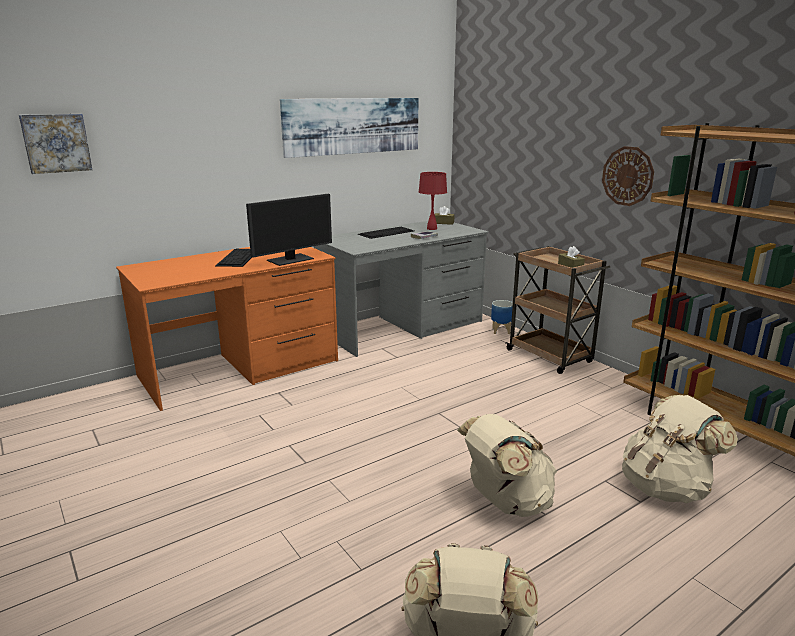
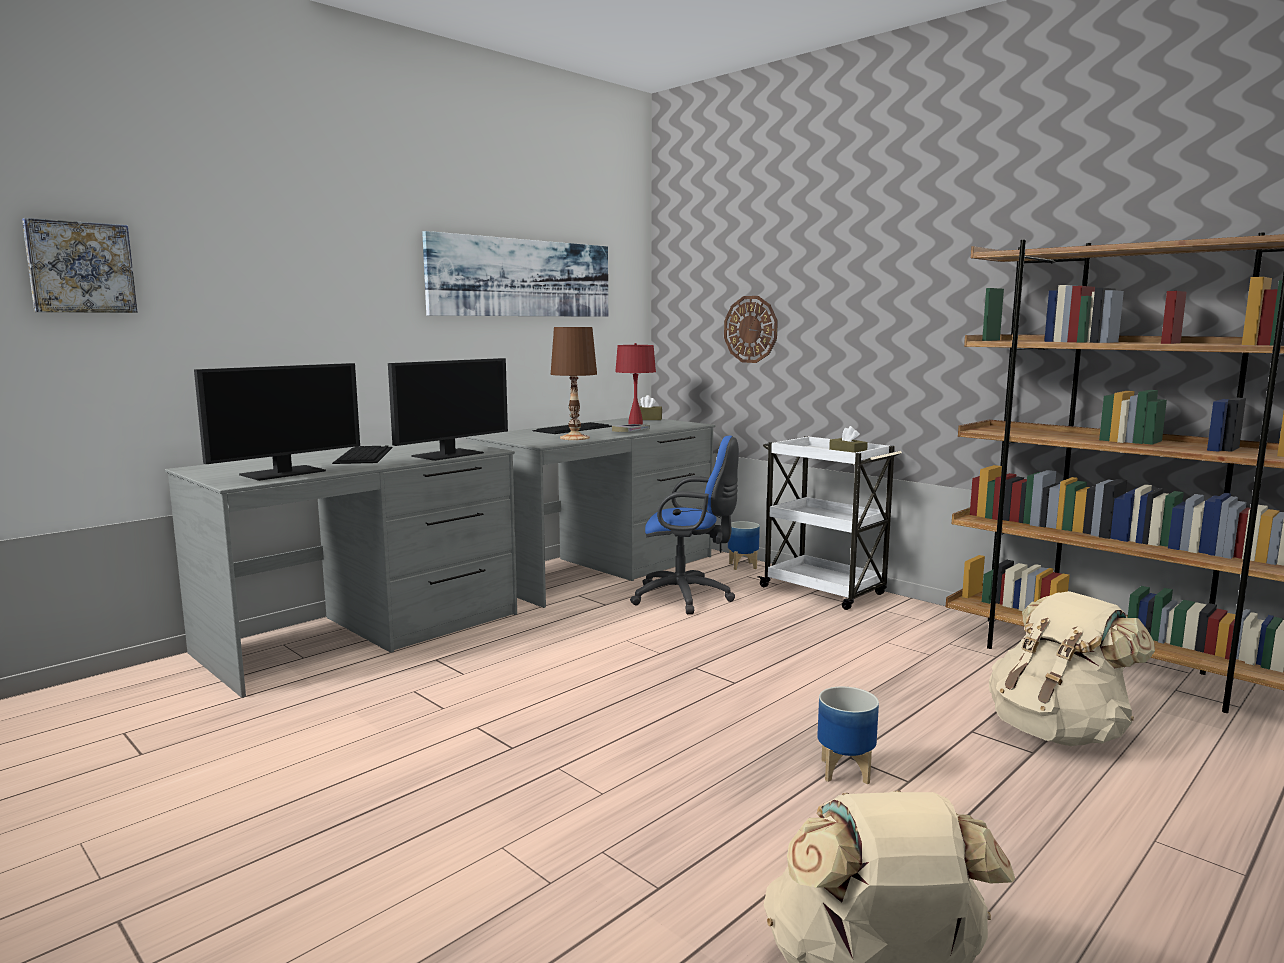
camera: 10 degrees left, 10 degrees down
(182, 274) = (284, 473): none -> monitor
(240, 368) = (364, 633): orange desk -> grey desk
(382, 244) = (575, 438): none -> brown table lamp
(453, 356) = (687, 598): none -> blue office chair
(505, 502) = (844, 771): beige backpack -> planter
(550, 357) = (824, 591): brown cart -> white cart
(627, 176) = (914, 328): wall clock -> wall clock (750, 329)

